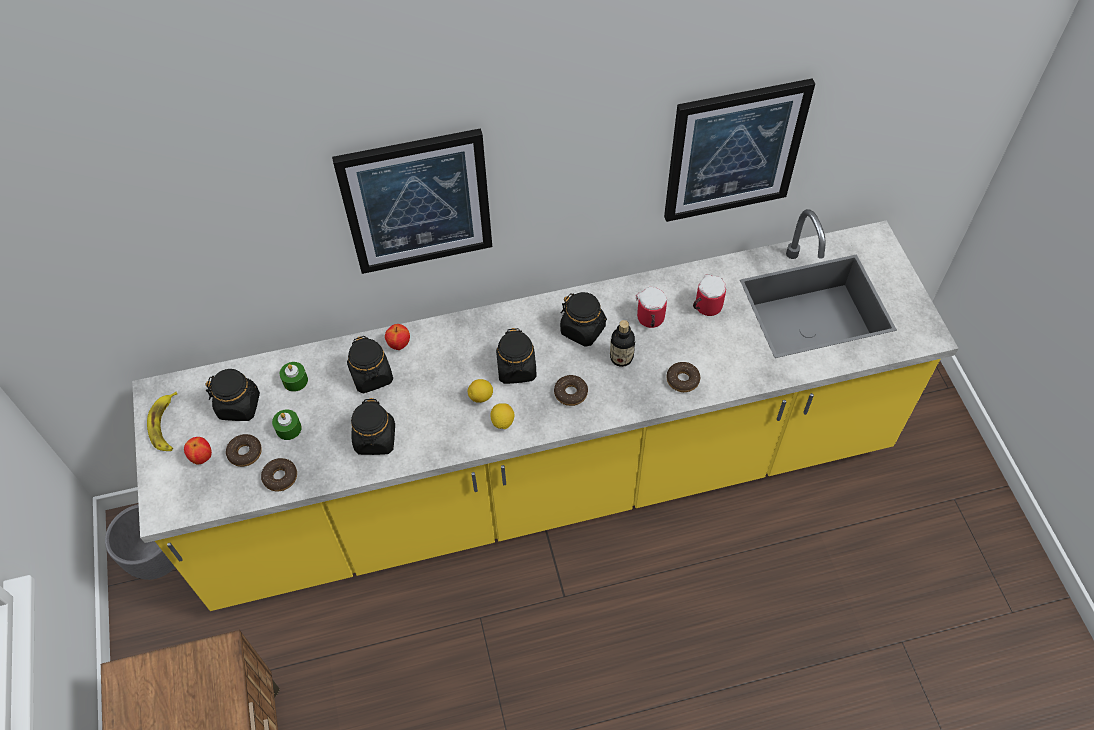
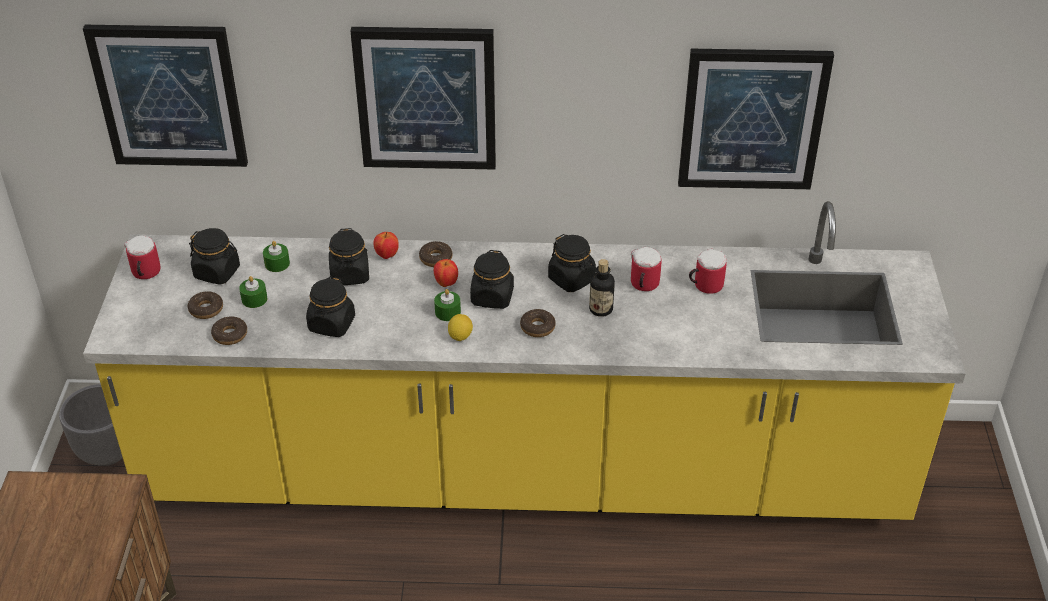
camera: 15 degrees right, 15 degrees down
(146, 258) = (169, 96): none -> picture
(165, 425) = (144, 273): banana -> mug
(202, 457) = (165, 304): apple -> apple (446, 283)
(481, 397) = (447, 312): lemon -> green candle
(682, 380) = (656, 340): donut -> donut (436, 258)

